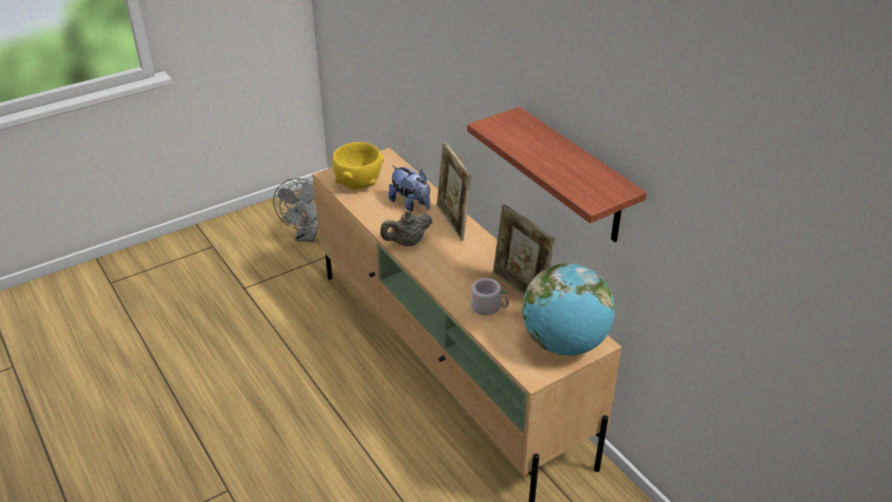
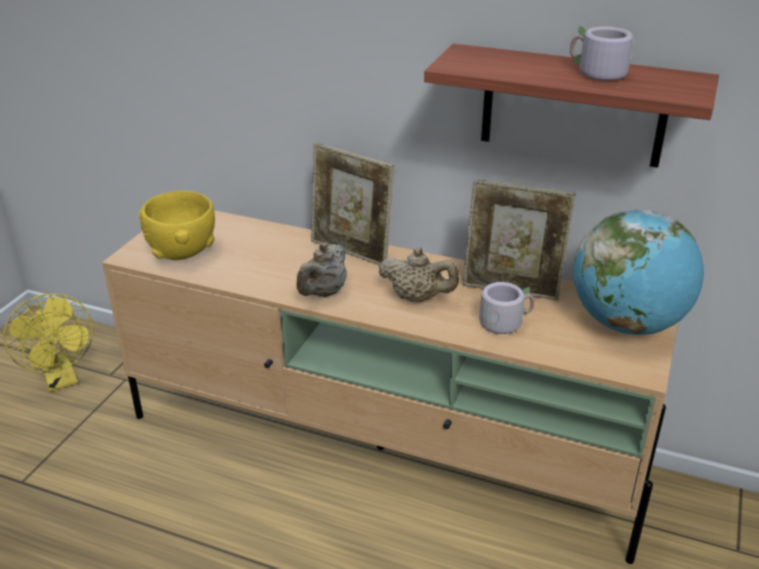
camera: 35 degrees left, 5 degrees down
(307, 236) = (62, 379): grey fan -> yellow fan
(411, 204) = (278, 251): plush toy -> none
(456, 269) = (417, 298): none -> beige teapot
(562, 163) = (595, 74): none -> grey mug

